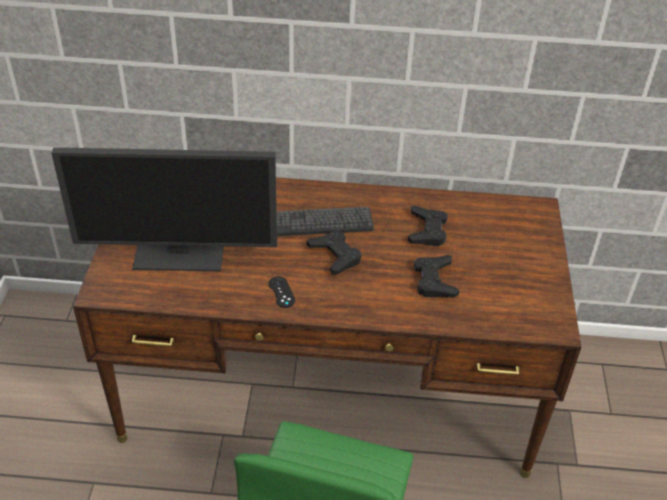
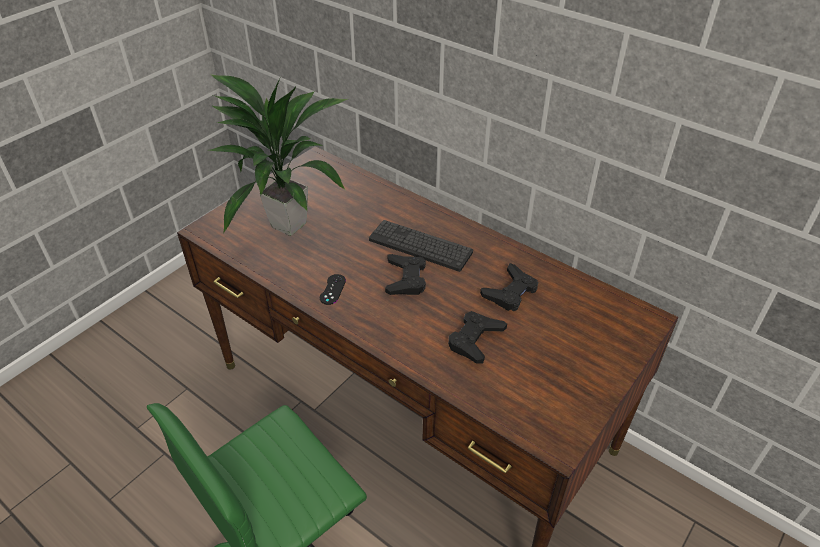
camera: 35 degrees right, 0 degrees up
(181, 252) = (288, 224): monitor -> potted plant

